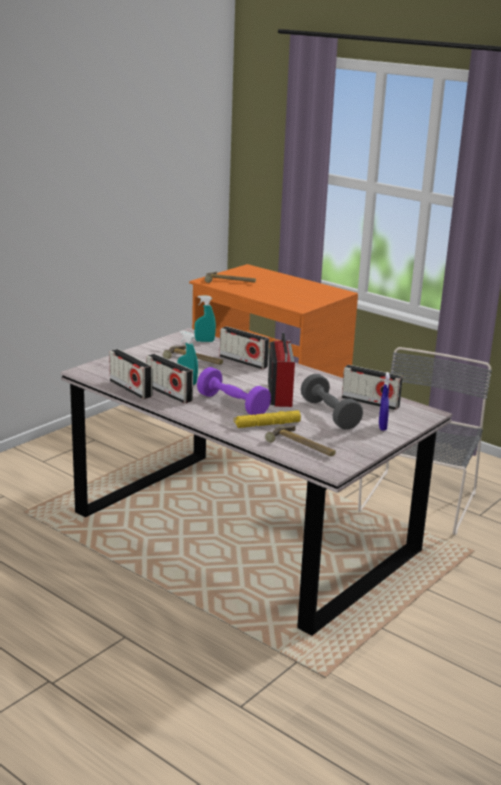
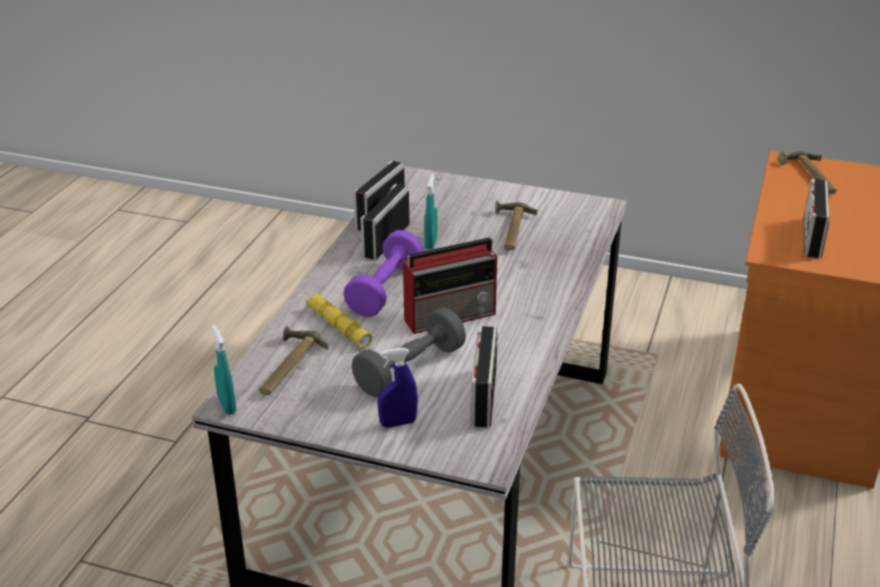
camera: 70 degrees right, 10 degrees up
(204, 341) = (587, 221): turquoise spray bottle -> turquoise spray bottle (227, 406)
(243, 361) = (541, 265): radio -> radio (811, 237)

